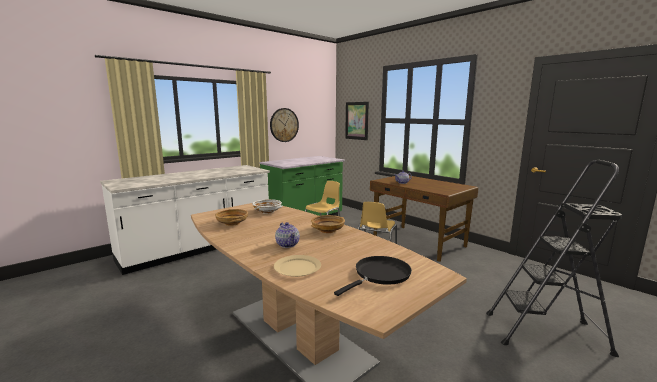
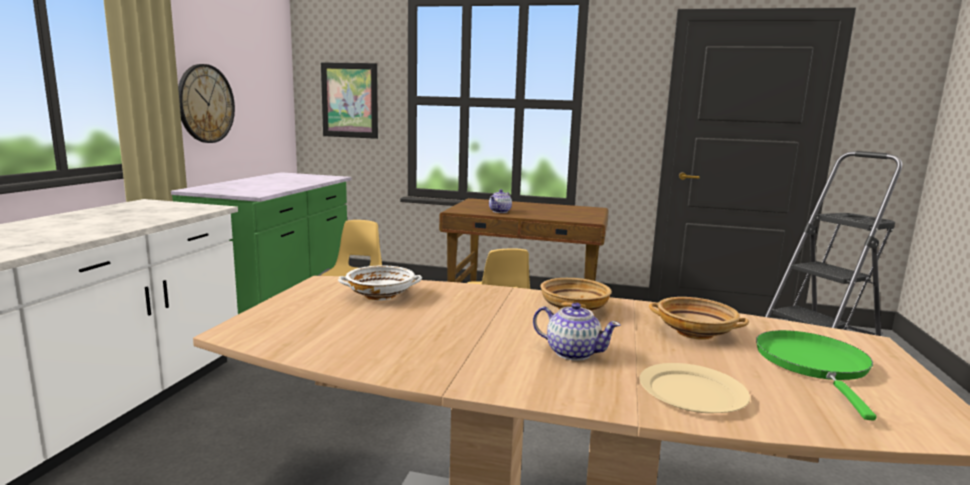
camera: 35 degrees left, 0 degrees up
(232, 223) = (358, 335): beige bowl -> beige bowl (695, 332)
(380, 275) = (813, 365): black frying pan -> green frying pan

